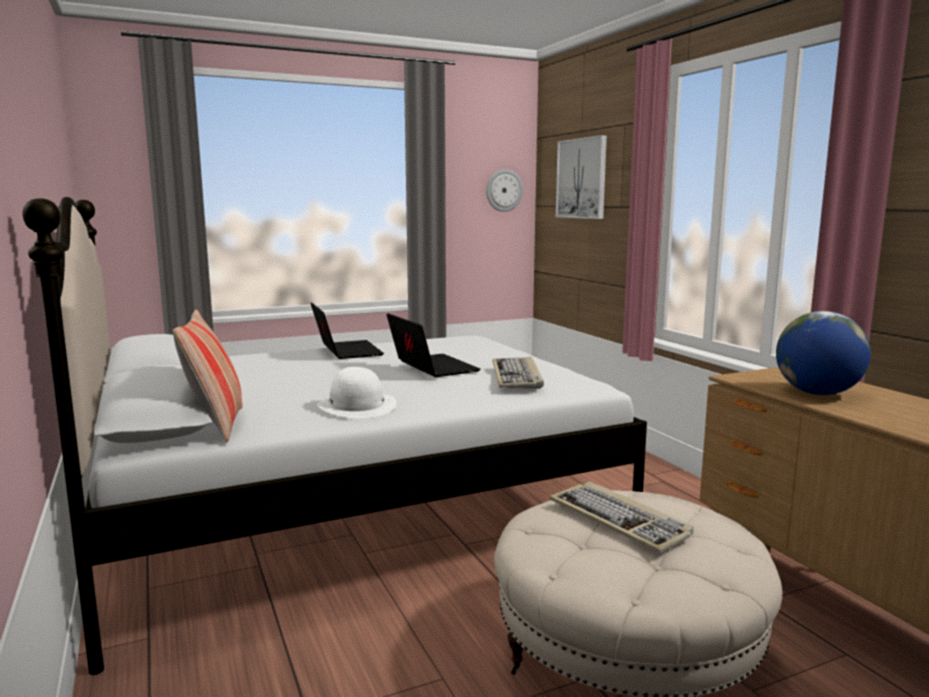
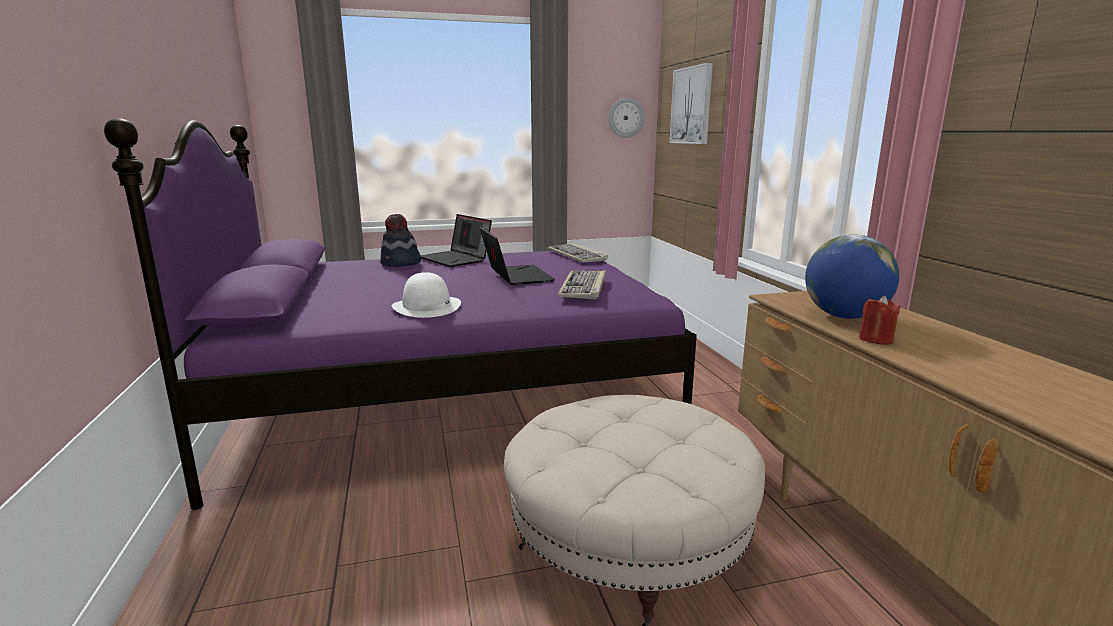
camera: 10 degrees right, 5 degrees up
(216, 424) = (302, 316): pillow -> none
(283, 358) = (401, 264): none -> hat
(345, 351) = (456, 259): laptop -> laptop turned 150 degrees clockwise
(355, 513) = (450, 398): white bed -> purple bed
(620, 520) = (628, 423): keyboard -> keyboard (577, 256)
(864, 414) = (875, 339): none -> red candle

